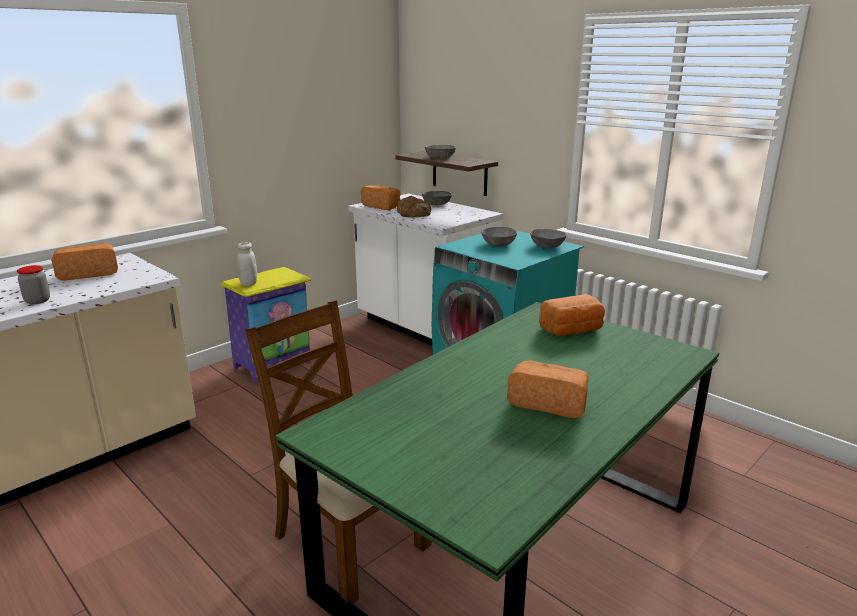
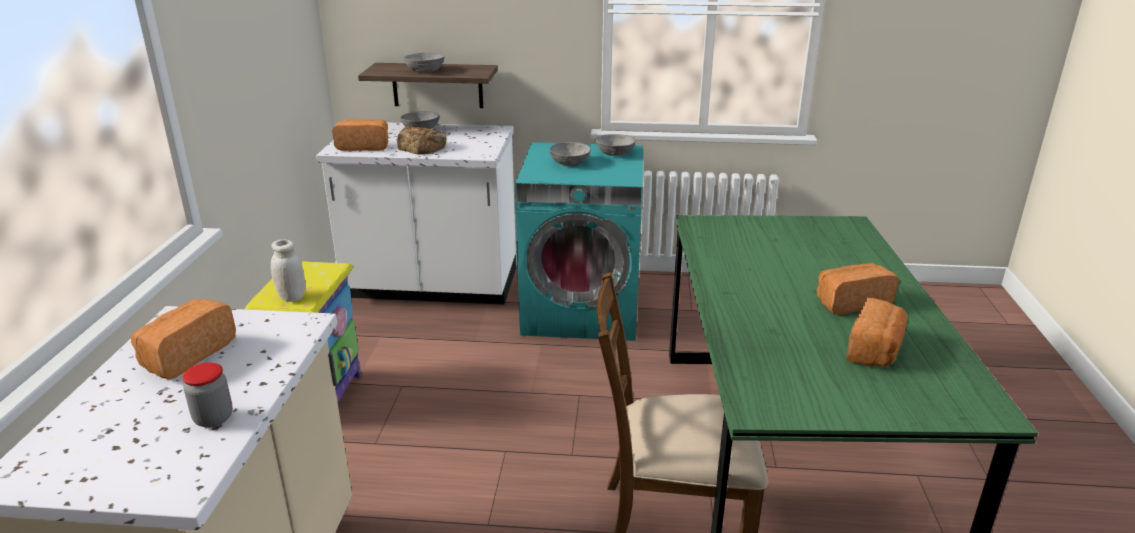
camera: 40 degrees left, 5 degrees up
(572, 330) = (752, 233): bread -> bread (875, 350)

